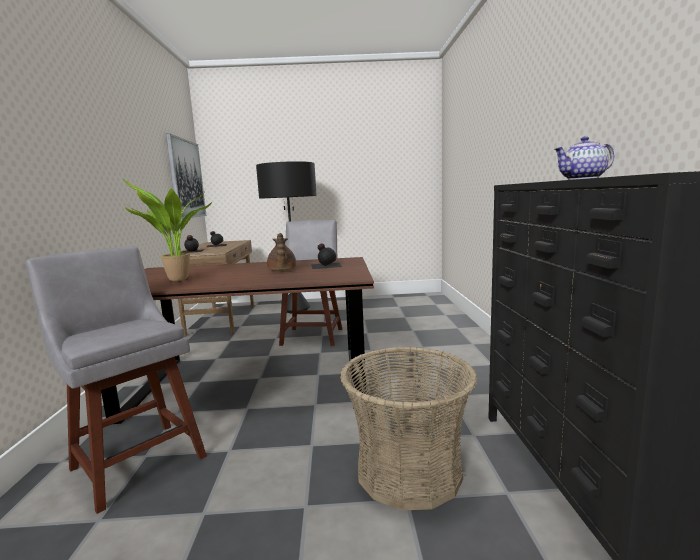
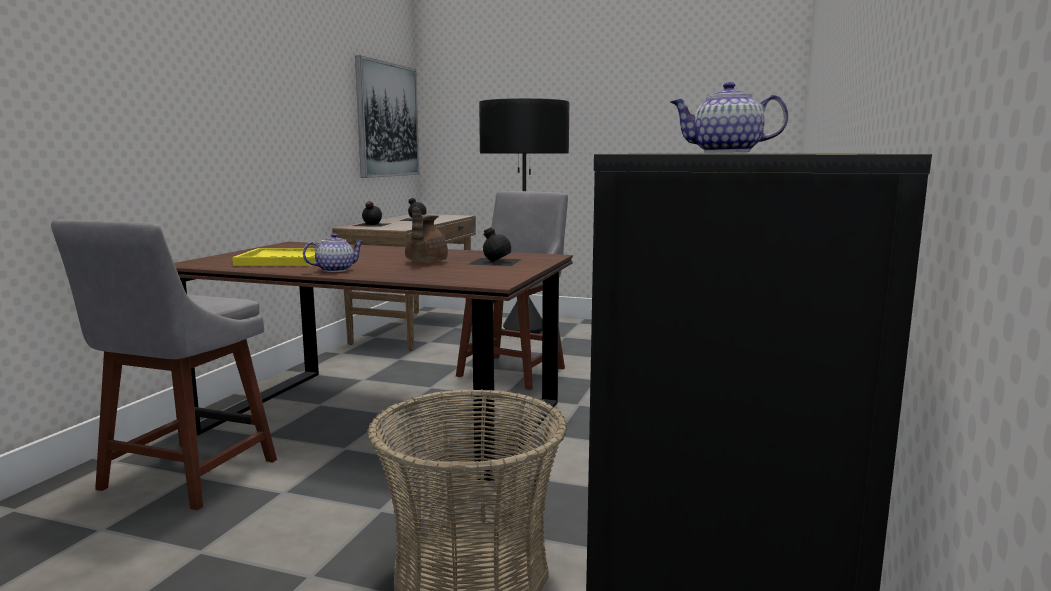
camera: 20 degrees right, 0 degrees up
(136, 459) = (182, 477): grey chair -> grey chair turned 135 degrees counterclockwise
(176, 280) = (286, 260): potted plant -> yellow tray
(229, 282) = (335, 270): none -> teapot

